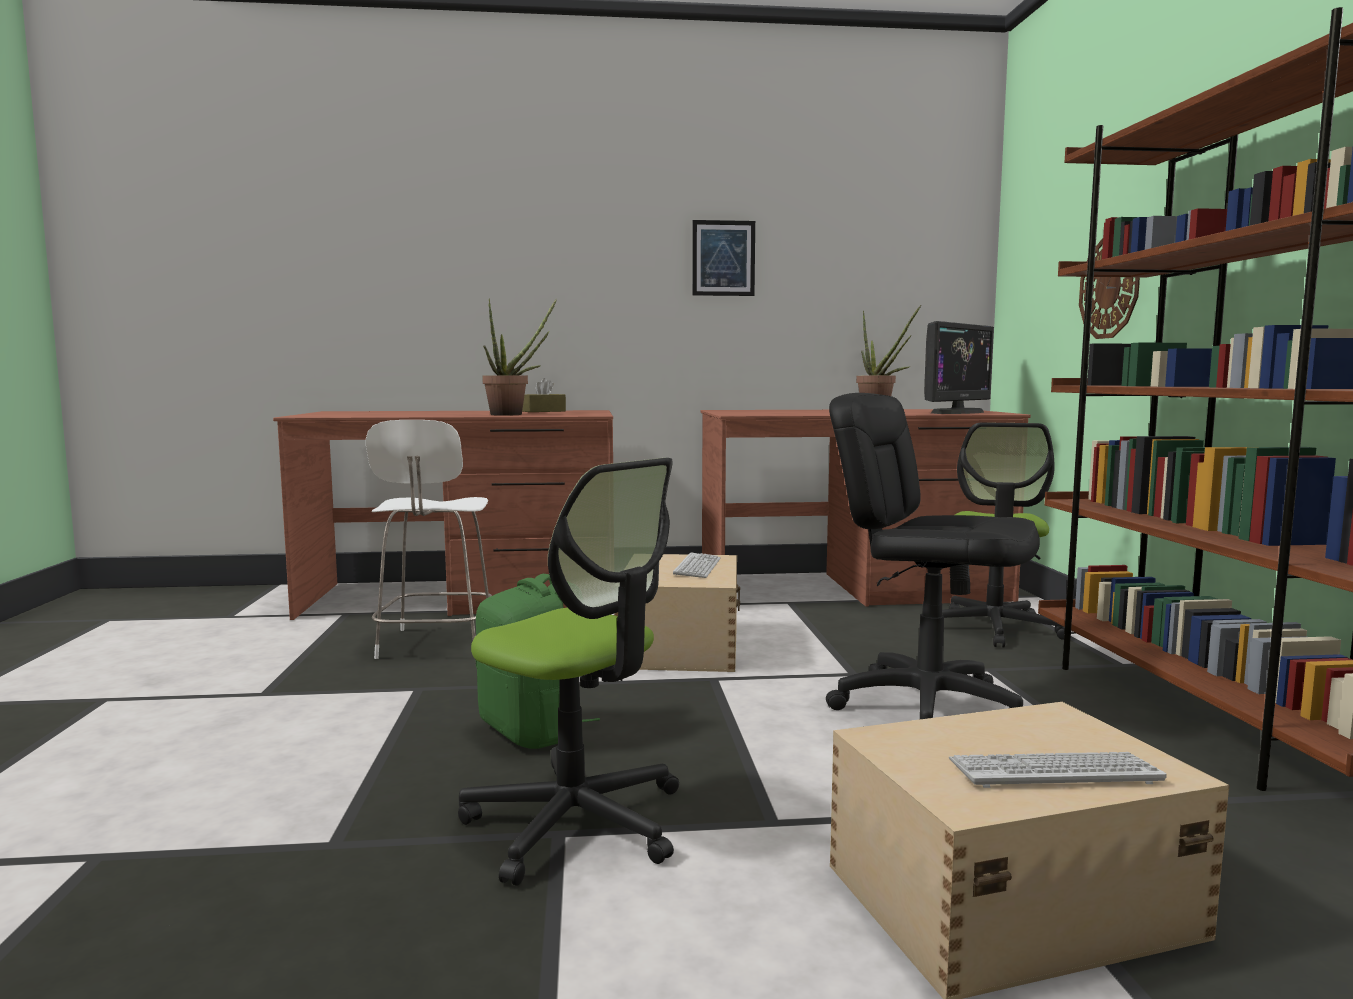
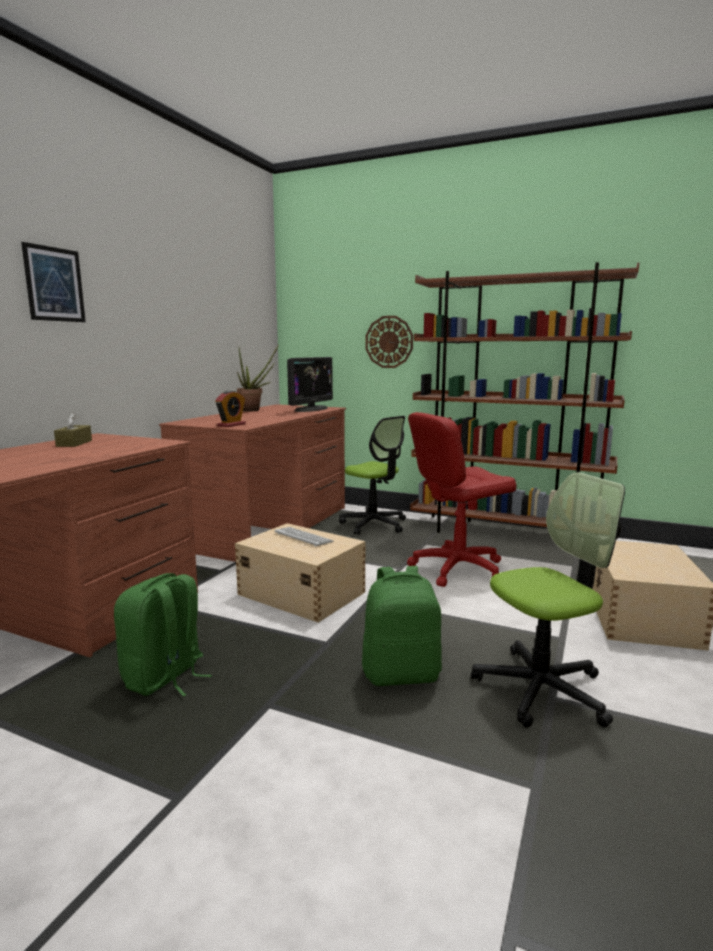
camera: 60 degrees left, 5 degrees up
(435, 644) = (165, 677): white stool -> green backpack
(513, 414) = (105, 452): potted plant -> none
(723, 258) = (157, 303): picture -> picture (54, 284)
(740, 413) = (231, 425): none -> alarm clock
(927, 707) = (457, 569): black office chair -> red office chair
(957, 412) = (311, 409): monitor -> monitor turned 45 degrees clockwise
(1053, 771) = (665, 560): keyboard -> none

